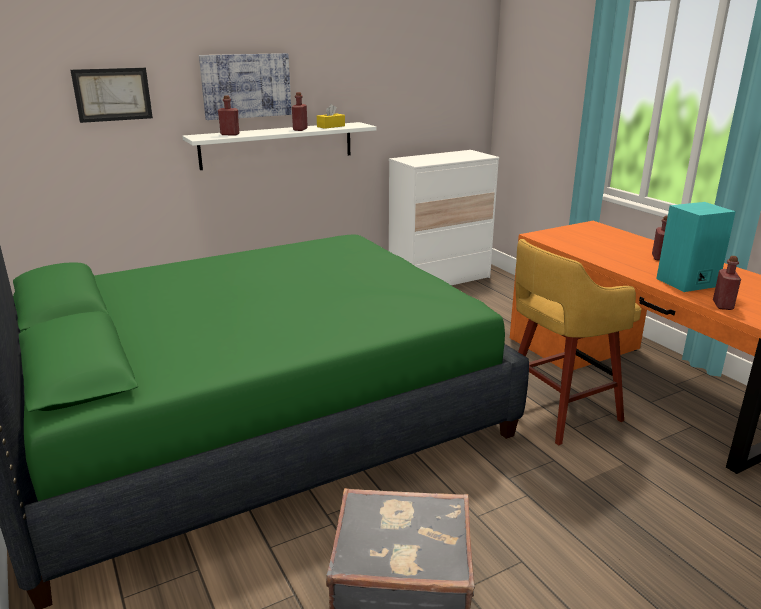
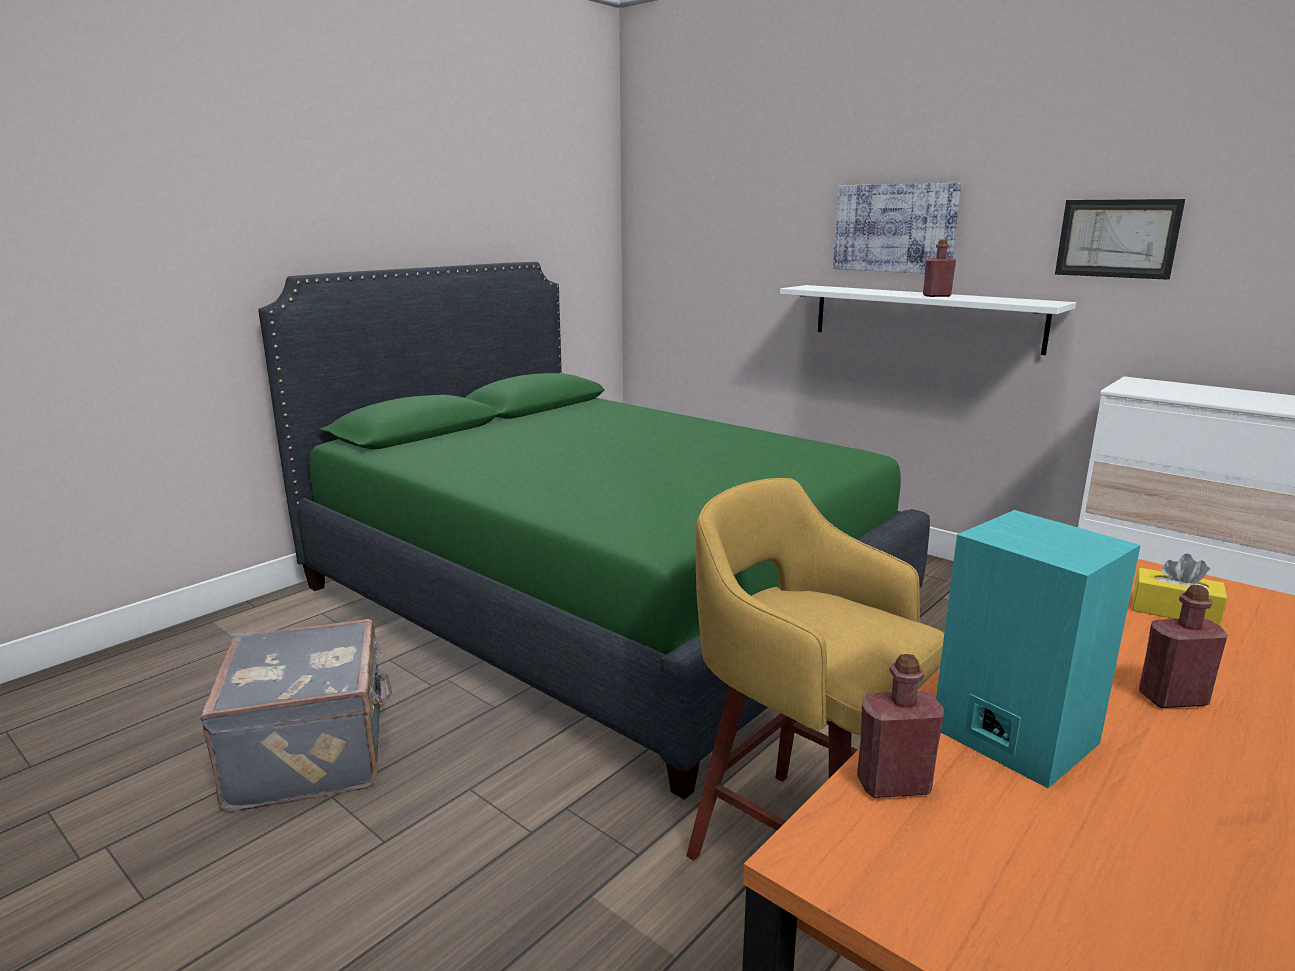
camera: 70 degrees right, 5 degrees down
(112, 94) = (747, 229): picture -> picture (1117, 238)
(230, 134) = (842, 289): red bottle -> none
(331, 126) = (995, 299): yellow tissue box -> yellow tissue box (1174, 611)

